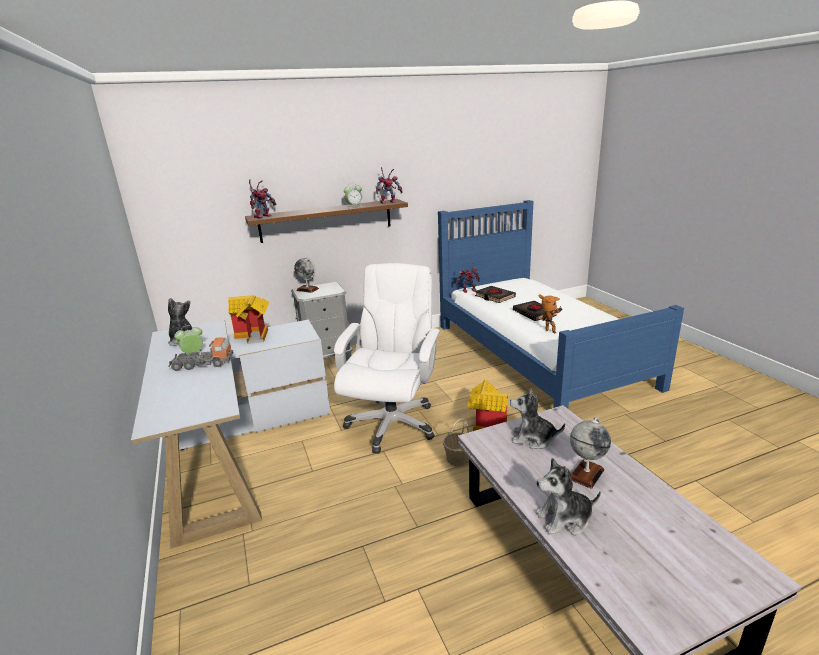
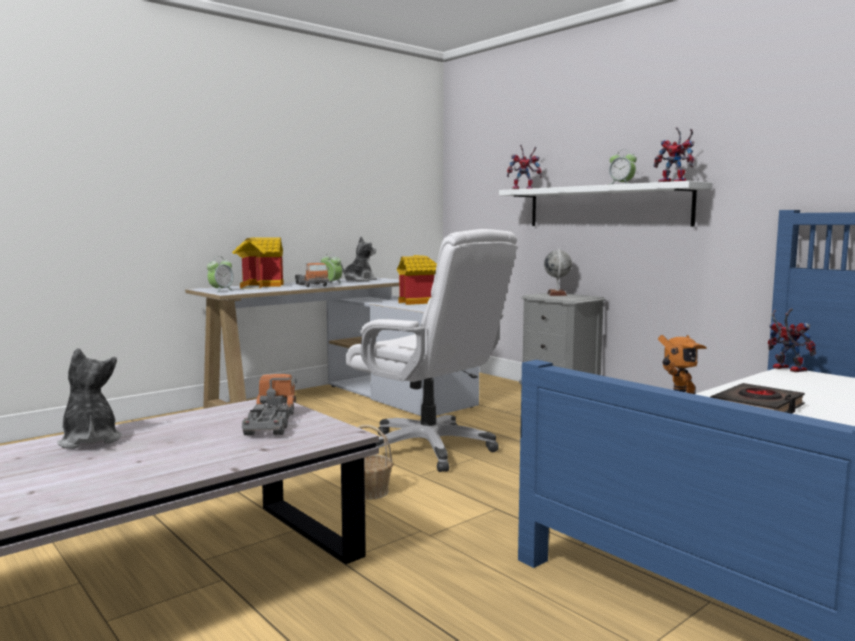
camera: 70 degrees right, 15 degrees down
(194, 413) = (221, 290): none -> alarm clock
(326, 220) = (606, 206): brown shelf -> white shelf
(392, 423) = (429, 448): white office chair -> white office chair turned 45 degrees clockwise
(486, 425) = (466, 501): toy house -> toy house (260, 286)
(494, 297) = (793, 382): black book -> none
(533, 439) = (271, 423): plush toy -> toy truck
(586, 474) = (181, 449): globe -> none

